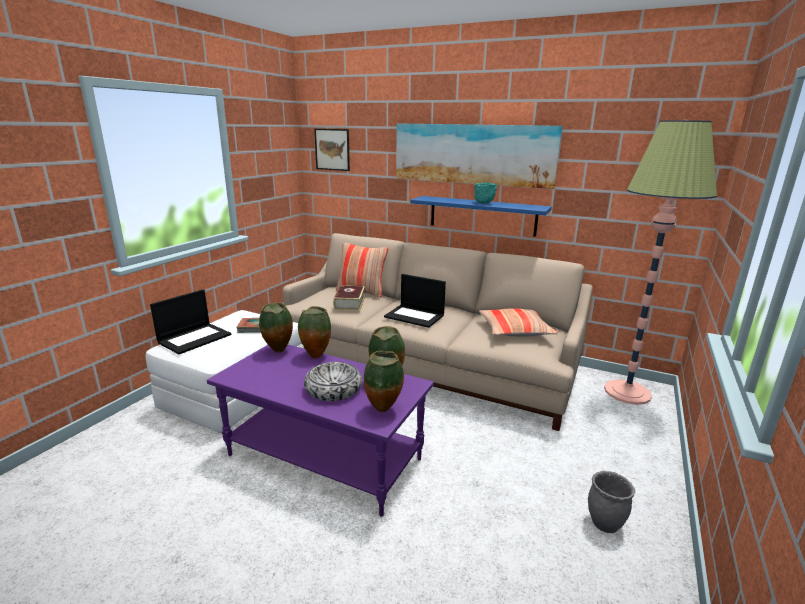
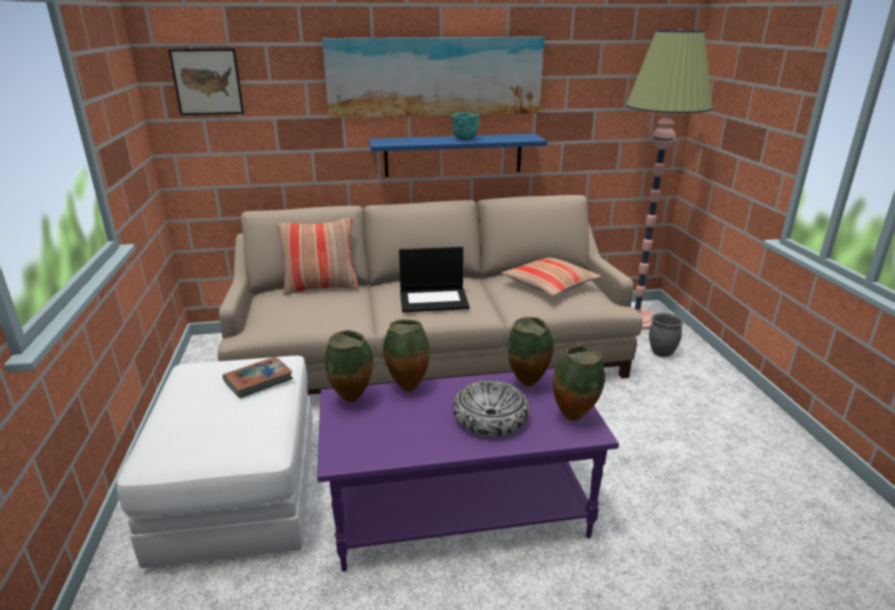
camera: 35 degrees left, 5 degrees up
(195, 338) = (184, 430): laptop -> none
(349, 303) = (330, 306): book -> none
(605, 524) = (745, 443): grey planter -> grey planter (662, 353)

